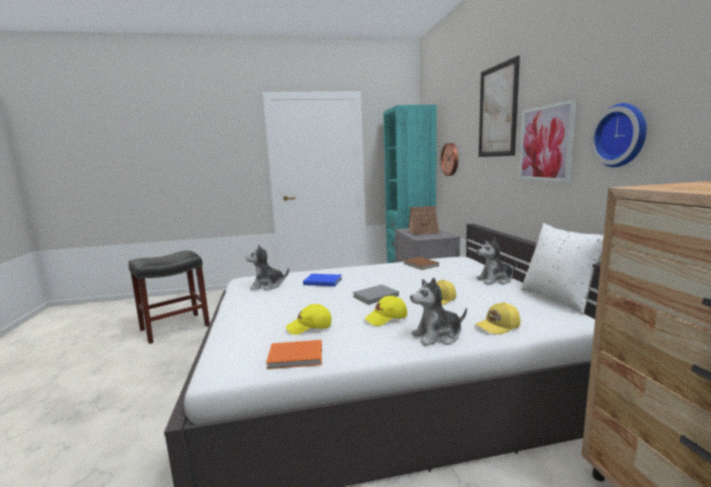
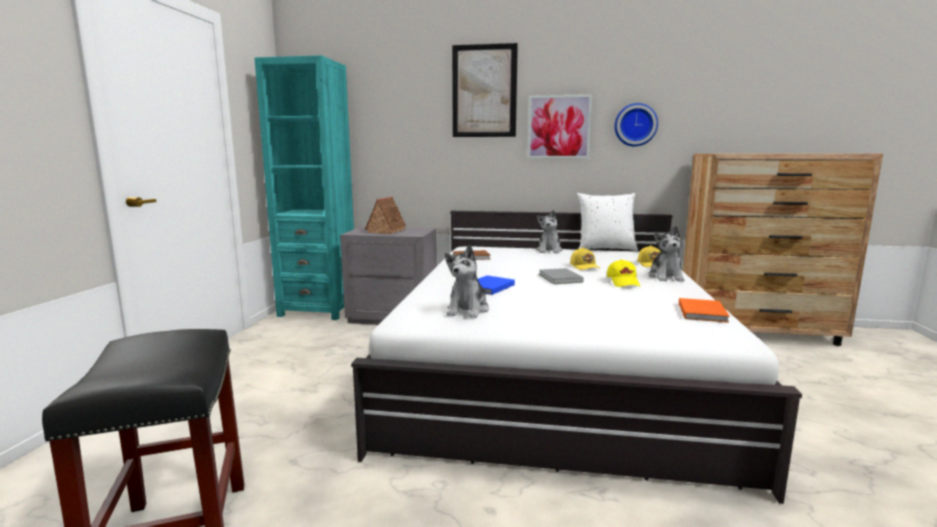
camera: 70 degrees left, 0 degrees up
(309, 327) = (633, 304): yellow cap -> none
(451, 159) = (384, 139): wall clock -> none

